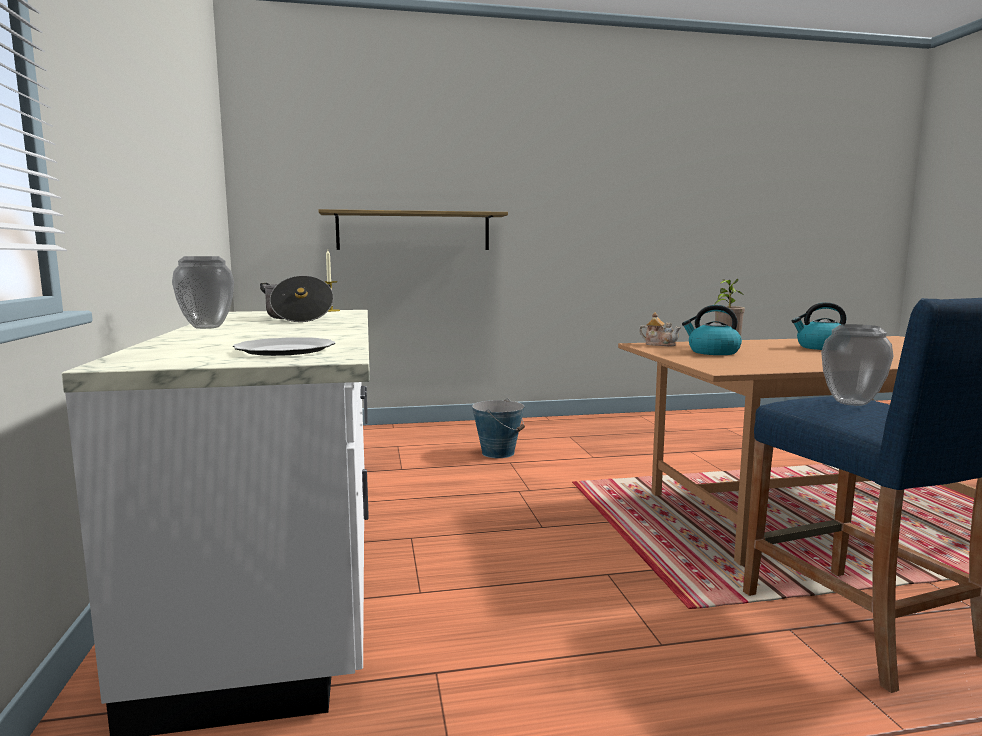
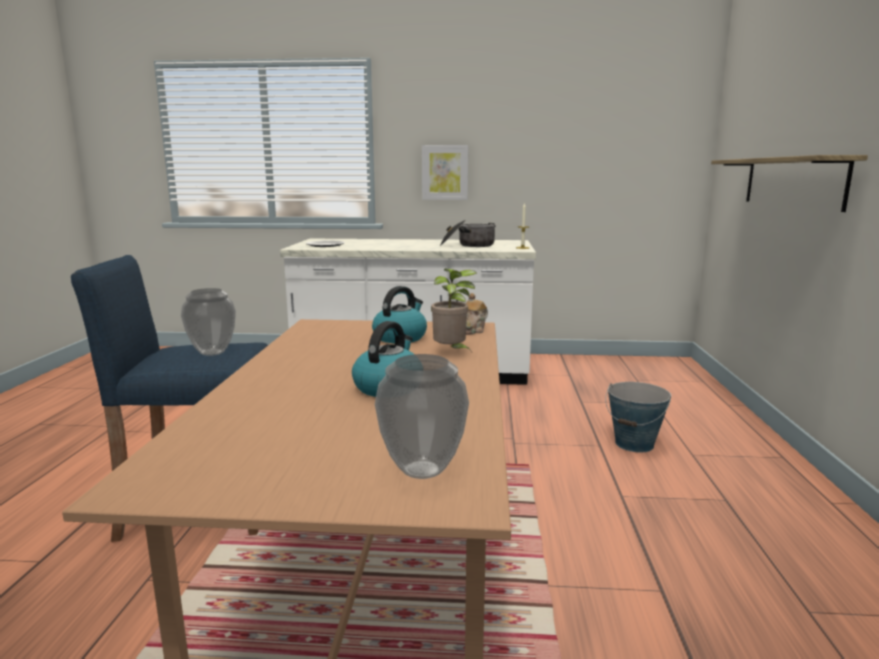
camera: 105 degrees right, 5 degrees up
(117, 192) = (445, 172): none -> picture
(208, 327) = (426, 240): vase -> vase (422, 471)

